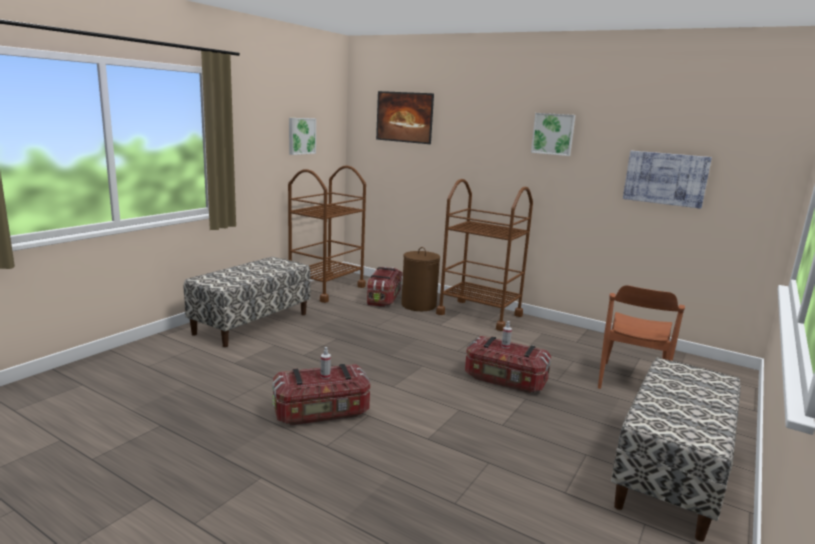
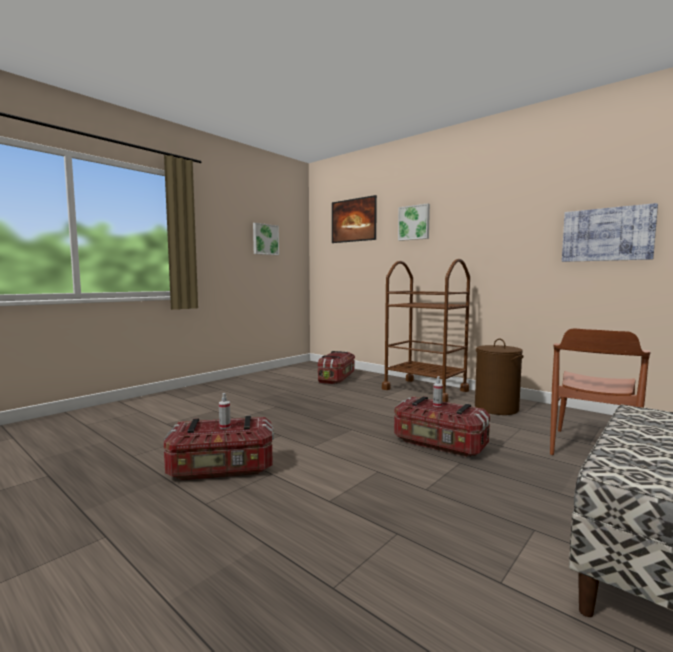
camera: 10 degrees right, 10 degrees down
(251, 323) = (205, 395): bench -> none
(326, 289) = (287, 372): brown cart -> none
(418, 305) = (367, 383): brown laundry basket -> brown laundry basket (496, 408)
(553, 134) = (485, 211): picture -> picture (414, 222)

